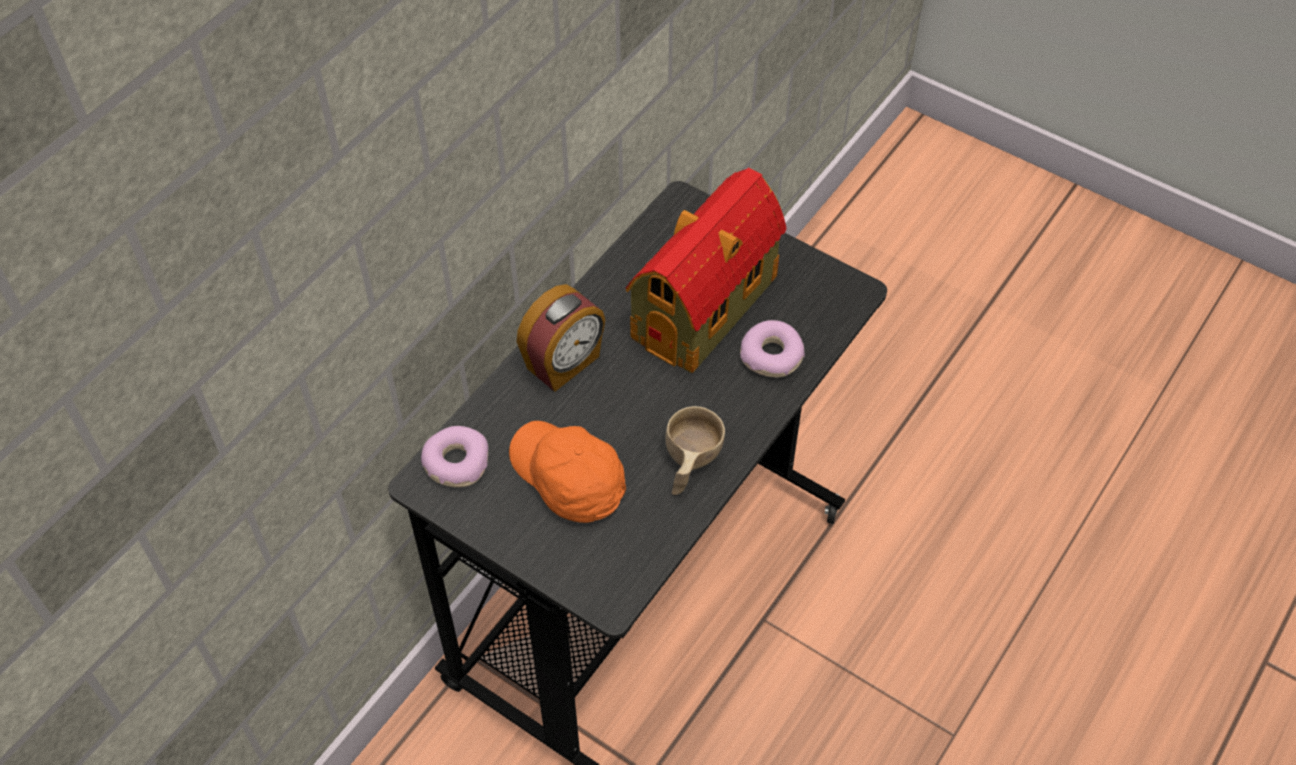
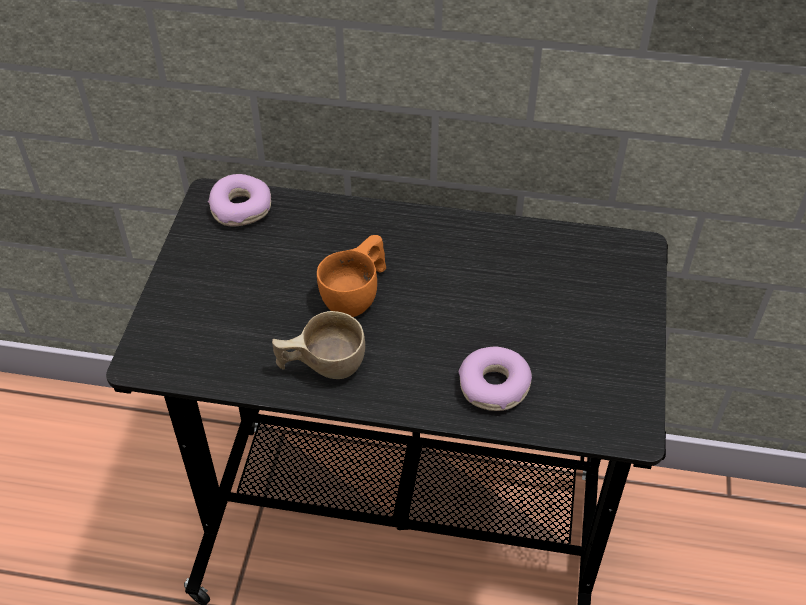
camera: 65 degrees right, 5 degrees down
(564, 363) = (386, 236): alarm clock -> none
(567, 479) = (260, 284): orange cap -> none
(622, 410) = (357, 294): none -> orange cup
(707, 305) = (523, 313): toy house -> none

